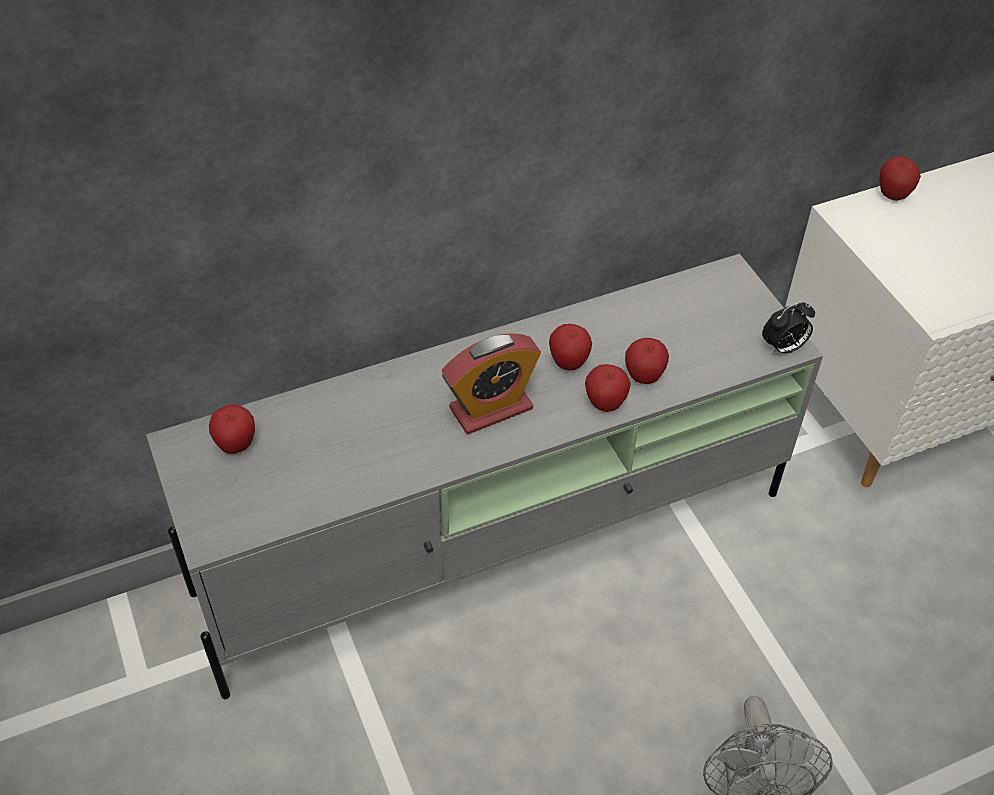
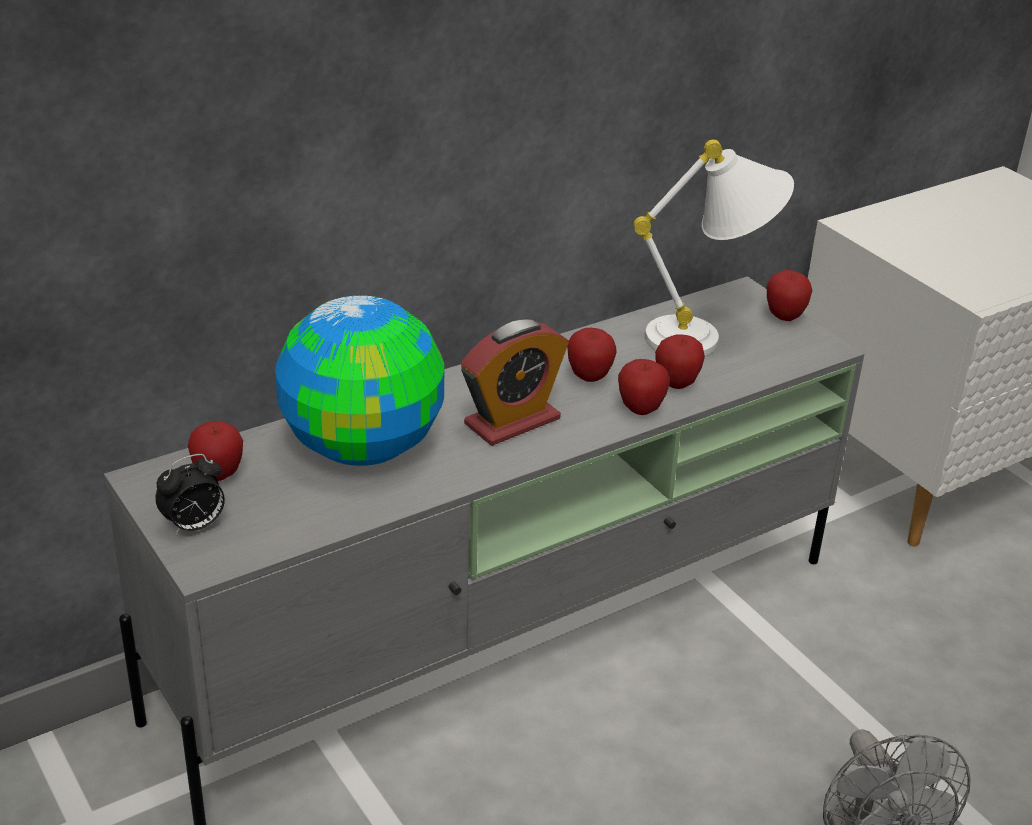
camera: 10 degrees left, 15 degrees down
(360, 426) = (364, 448): none -> globe
(685, 327) = (709, 339): none -> white table lamp
(783, 348) = (820, 350): alarm clock -> alarm clock (194, 526)
(893, 195) = (898, 208): apple -> apple (784, 317)

